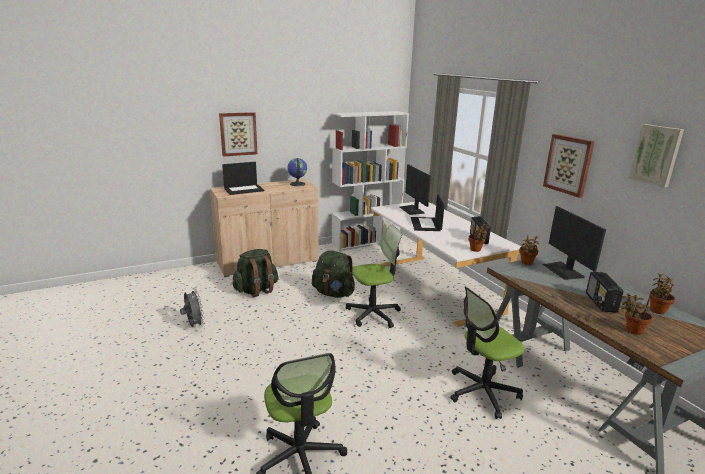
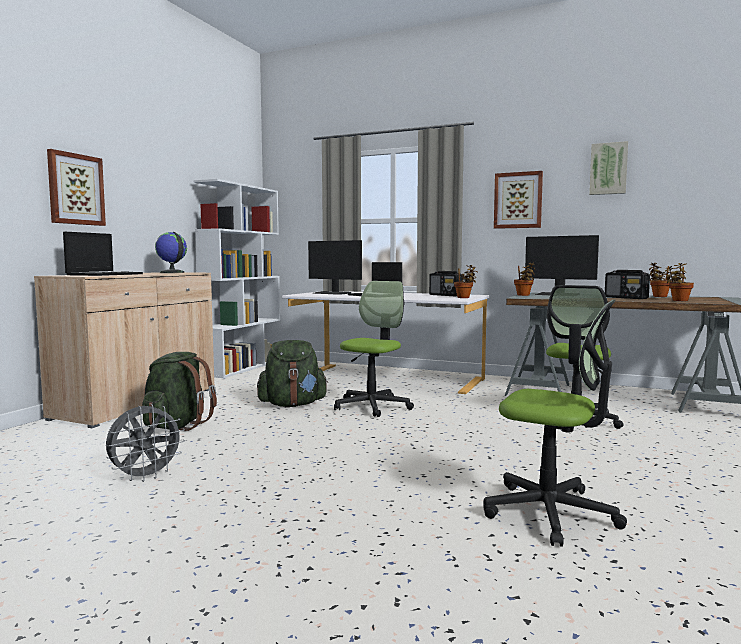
camera: 40 degrees left, 15 degrees down
(194, 325) = (145, 477): grey fan -> grey fan turned 120 degrees clockwise

